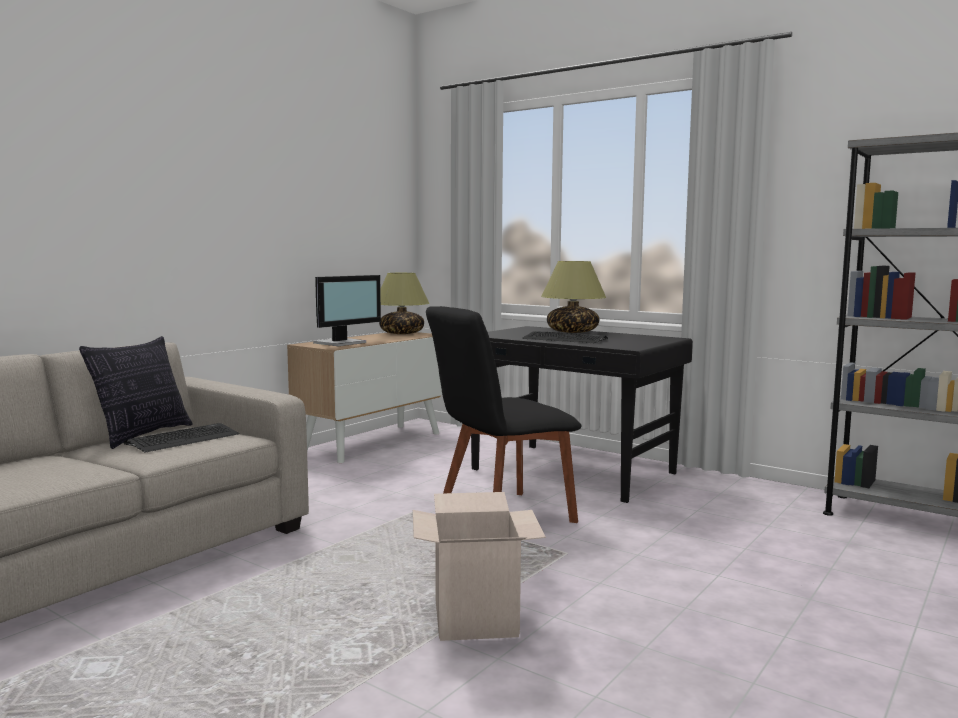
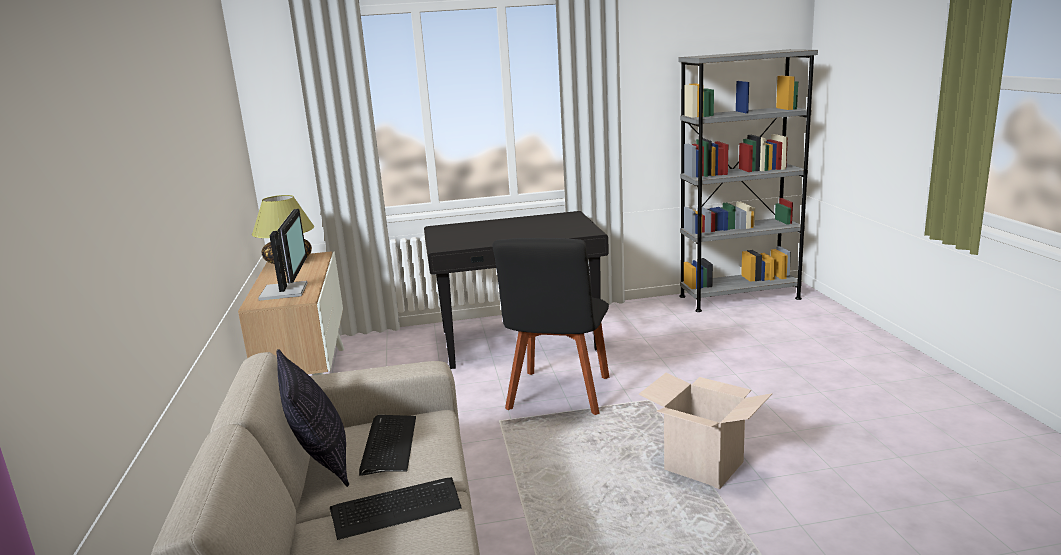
camera: 45 degrees left, 10 degrees up
(564, 339) = (520, 235): keyboard -> keyboard (396, 508)
(572, 332) = (489, 225): table lamp -> none

